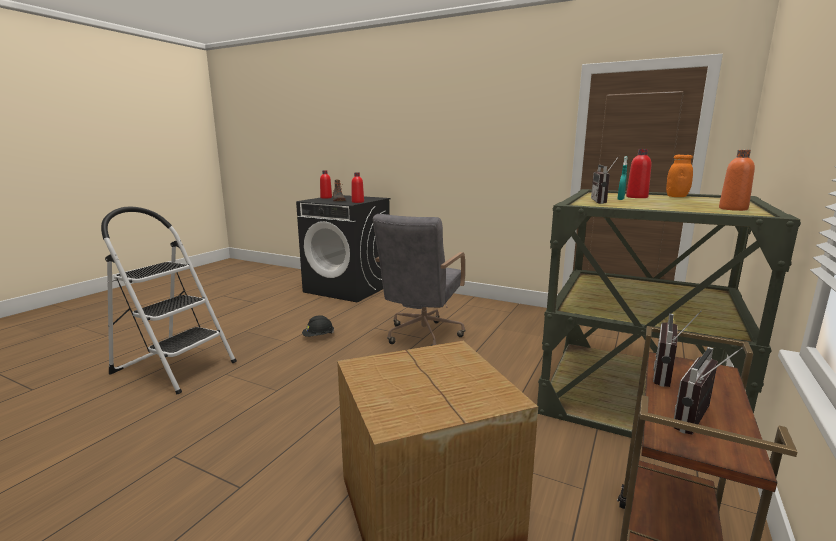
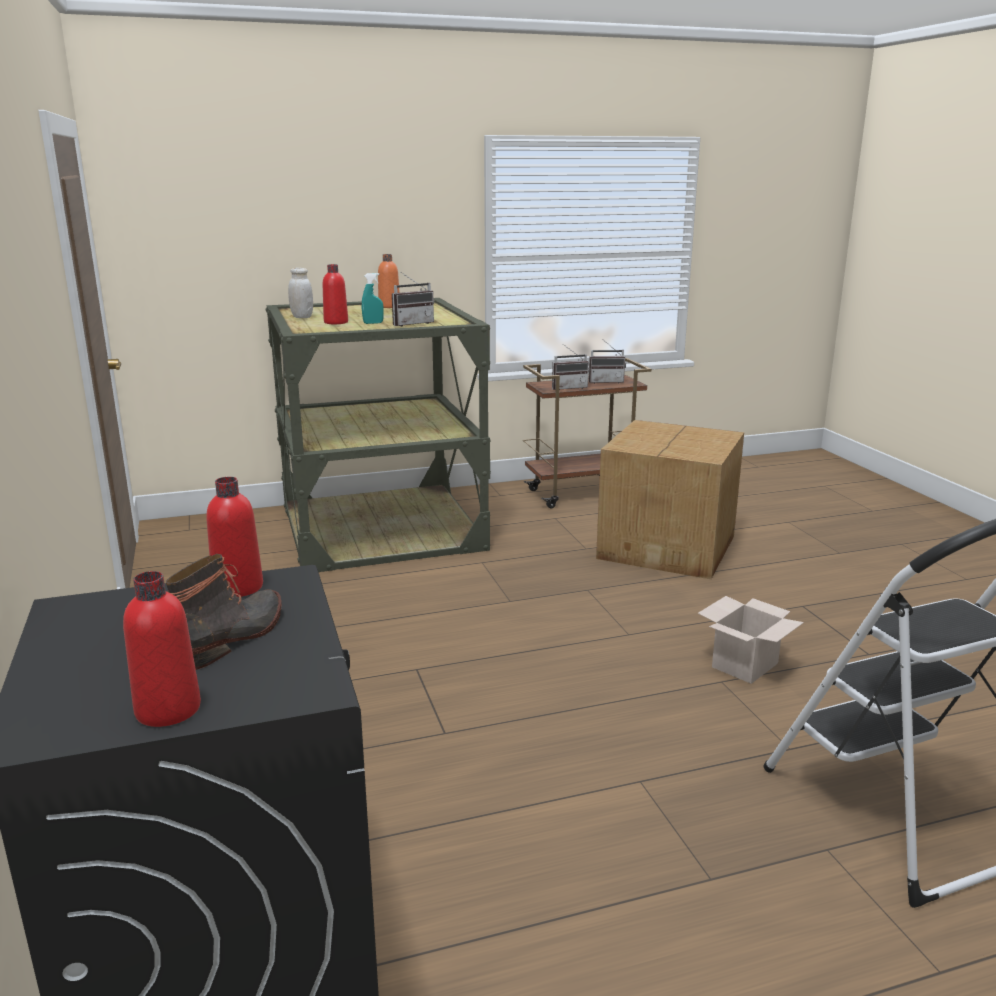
camera: 135 degrees left, 5 degrees up
(268, 406) = (744, 664): none -> cardboard box
(318, 336) = (569, 763): black hard hat -> none
(422, 337) = (416, 670): grey office chair -> none
(676, 196) = (302, 317): orange jar -> white jar

